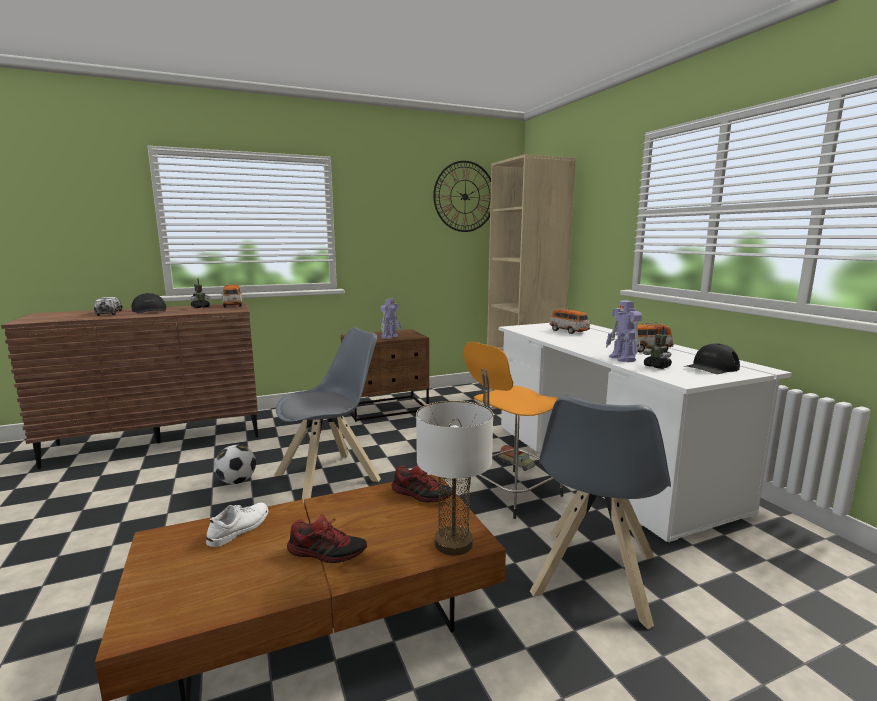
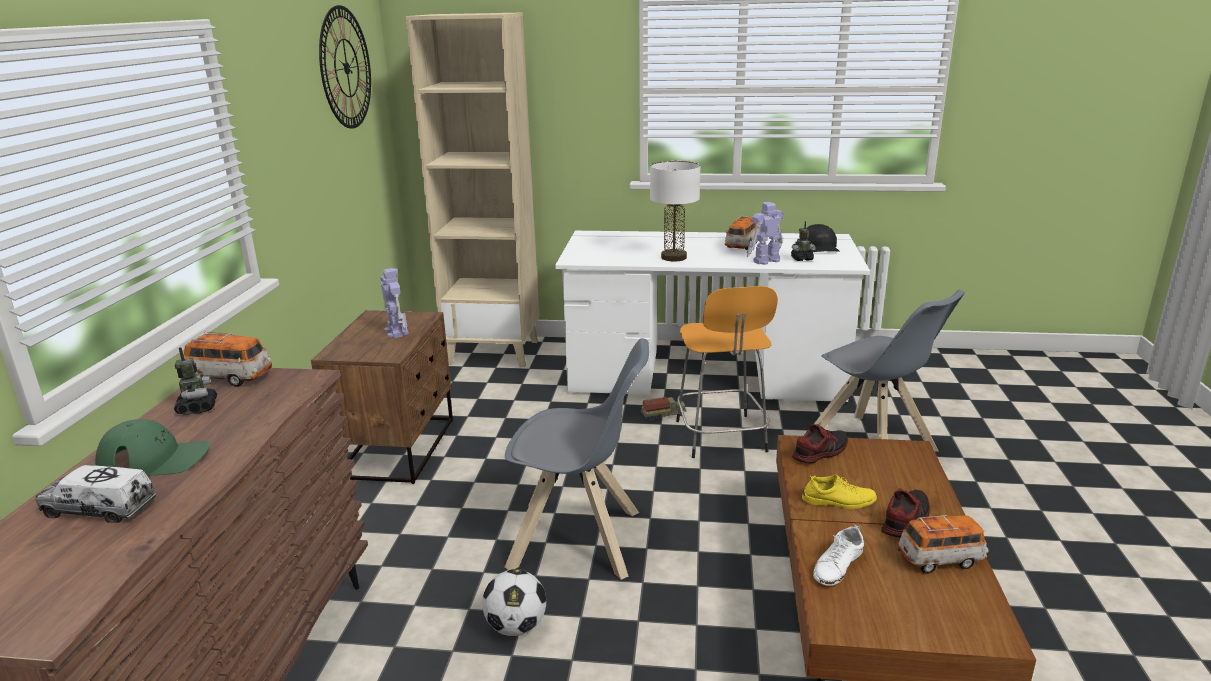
camera: 60 degrees left, 10 degrees up
(150, 311) = (155, 459): black cap -> green cap
(240, 528) = (837, 565): white shoe -> white shoe turned 105 degrees counterclockwise
(330, 477) = (580, 540): grey chair -> grey chair turned 105 degrees clockwise
(343, 515) = (839, 500): none -> yellow shoe
(453, 544) = (914, 459): table lamp -> table lamp (674, 257)
(569, 331) = (628, 247): toy car -> toy car (940, 559)
(622, 359) = (765, 261): toy robot -> toy robot turned 135 degrees clockwise

